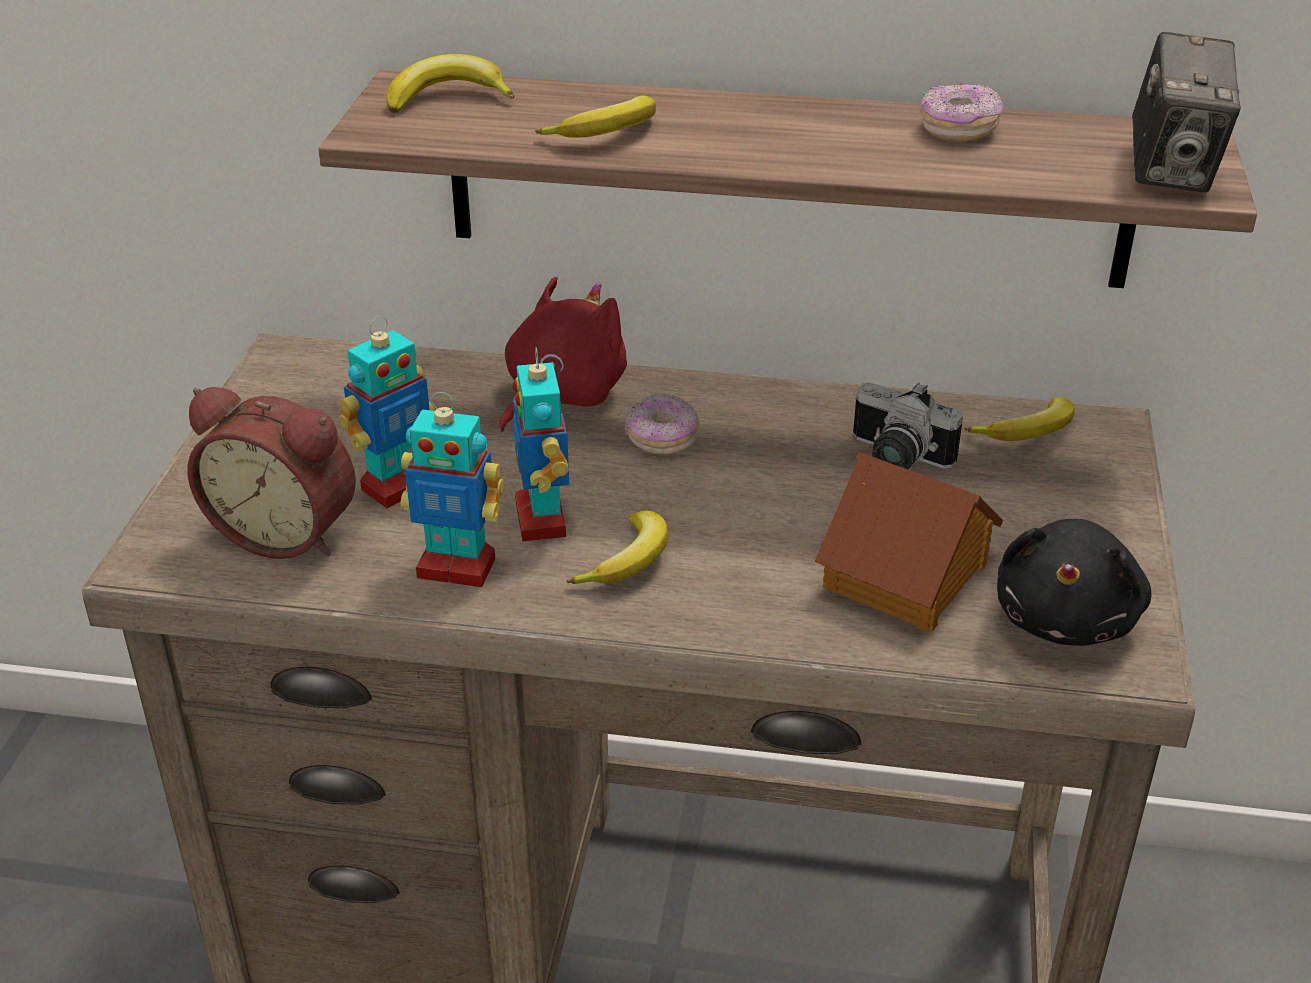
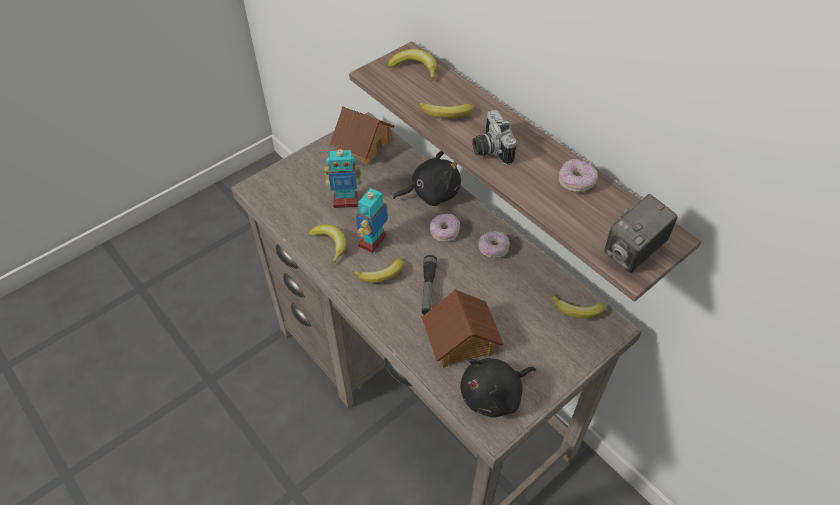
camera: 40 degrees right, 15 degrees up
(287, 531) = (299, 199): alarm clock -> none
(318, 385) = (363, 145): none -> toy house
(457, 567) = (330, 244): toy robot -> banana
(561, 395) = (431, 193): red plush toy -> black plush toy
(746, 534) = (428, 289): none -> flashlight
(782, 420) = (493, 249): none -> donut
(894, 459) = (513, 290): camera -> camera (489, 149)

